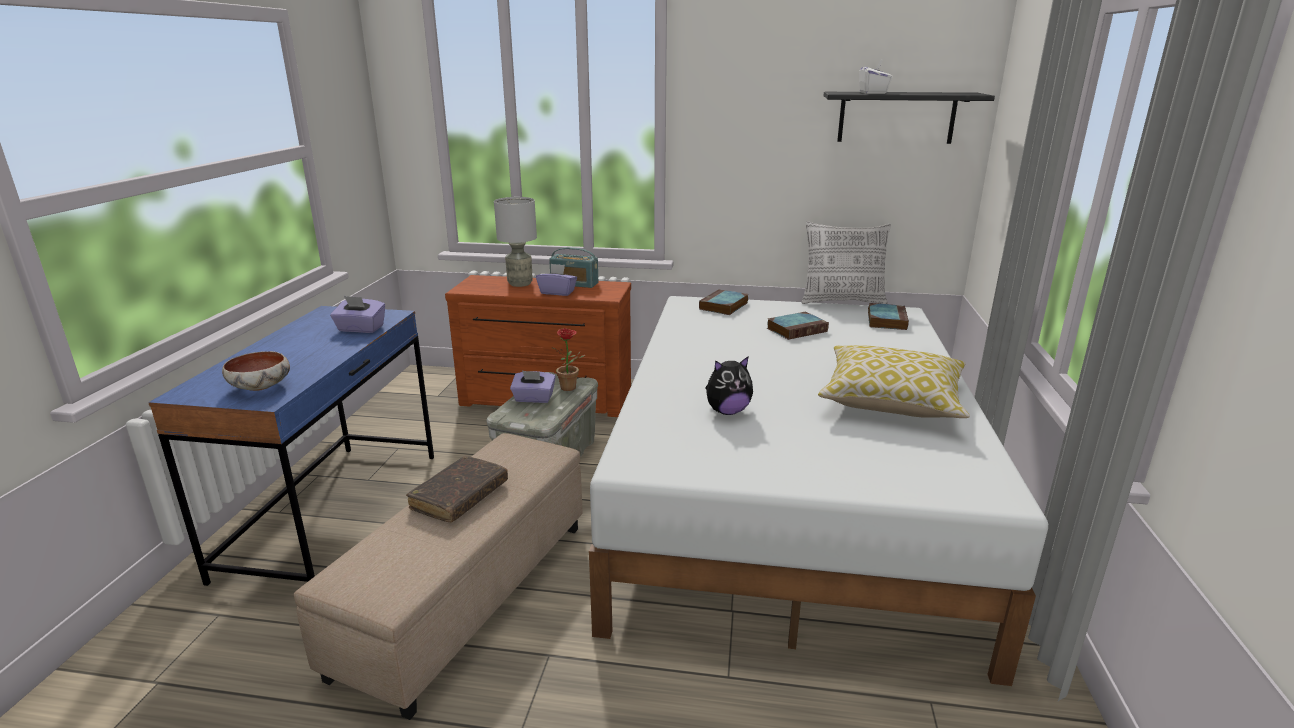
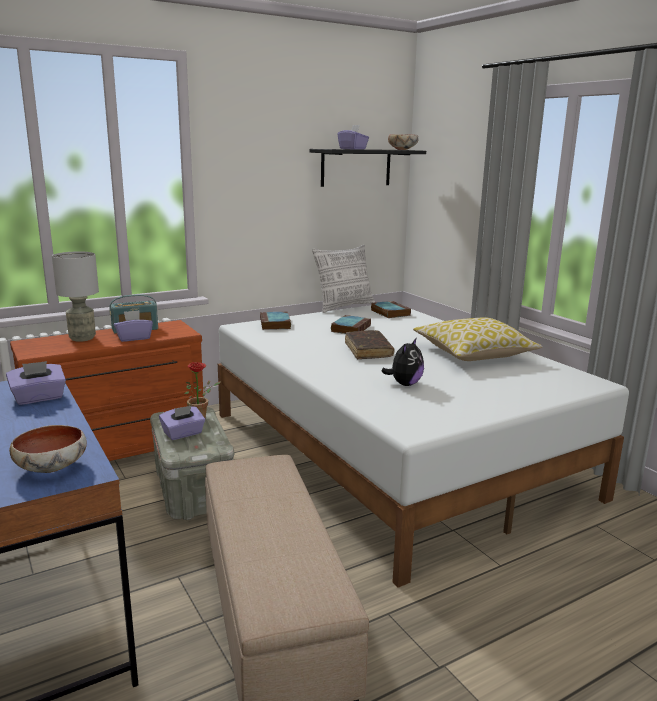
camera: 40 degrees left, 5 degrees down
(460, 497) = (260, 516): brown book -> brown book (368, 351)
(873, 93) = (353, 149): white tissue box -> purple tissue box
(964, 93) = (402, 149): none -> bowl

